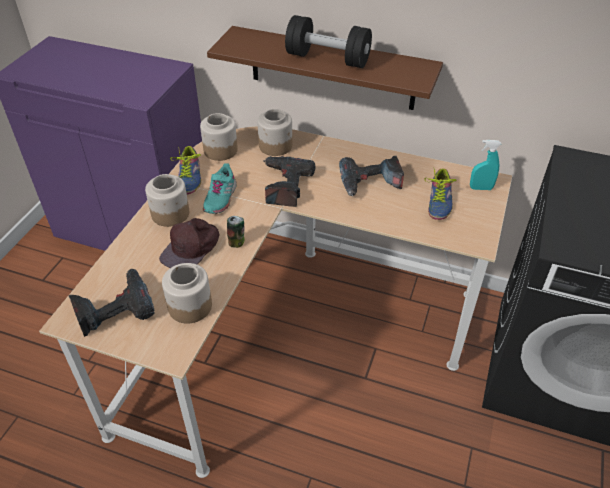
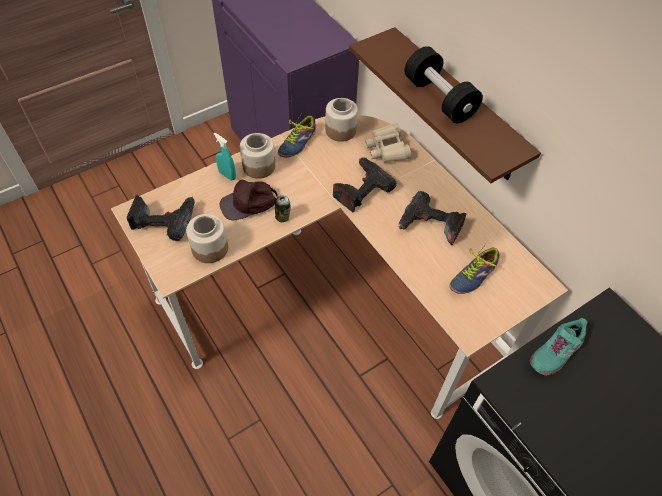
camera: 35 degrees right, 10 degrees up
(220, 198) = (304, 173): turquoise shoe -> turquoise shoe (555, 351)
(276, 146) = (387, 149): jar -> beige binoculars
(481, 188) = (524, 285): turquoise spray bottle -> turquoise spray bottle (227, 175)

